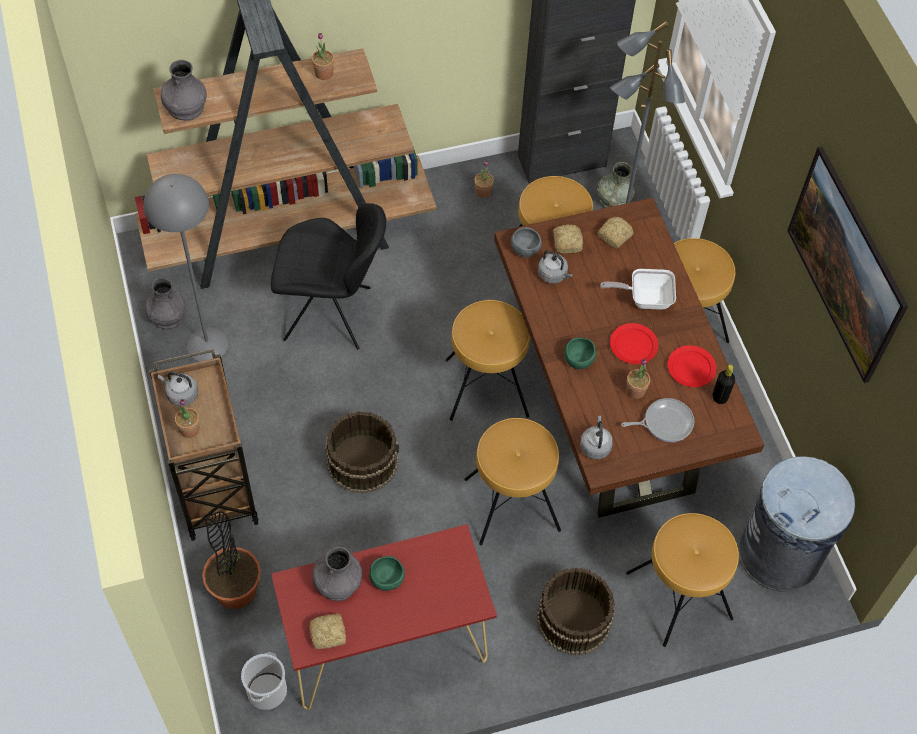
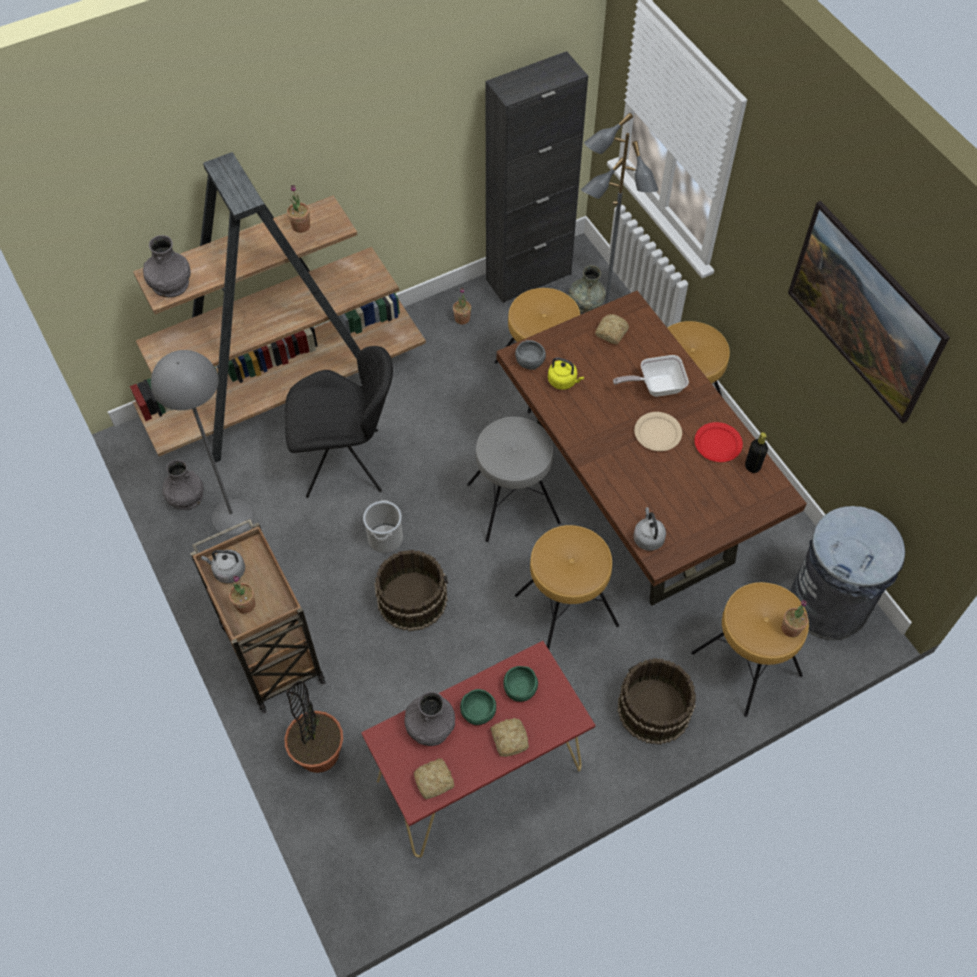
camera: 10 degrees left, 0 degrees up
(267, 691) = (374, 847): bucket -> bucket (385, 538)
(486, 387) = (513, 502): brown stool -> grey stool
(553, 275) = (563, 381): grey kettle -> yellow kettle
(567, 242) = (568, 347): bread -> bread (510, 738)
(578, 359) = (609, 457): green bowl -> green bowl (520, 689)
(633, 345) = (657, 432): red plate -> beige plate
(635, 390) = (671, 476): potted plant -> potted plant (791, 628)
(665, 422) = (708, 501): frying pan -> none

